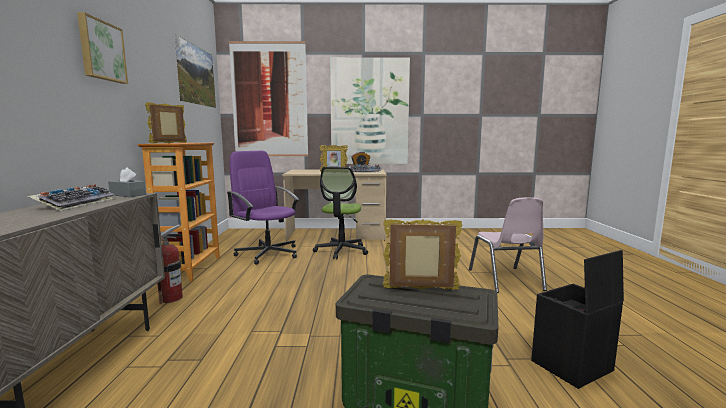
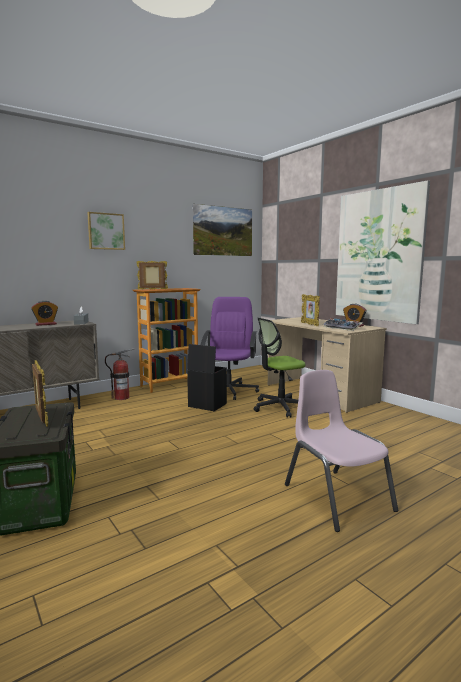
camera: 55 degrees right, 0 degrees up
(76, 203) = (46, 324): keyboard -> alarm clock
(269, 100) = (293, 246): picture -> none
(505, 280) = (337, 497): pink chair -> pink chair turned 105 degrees clockwise
(572, 366) = (142, 570): black storage box -> black storage box (206, 405)

